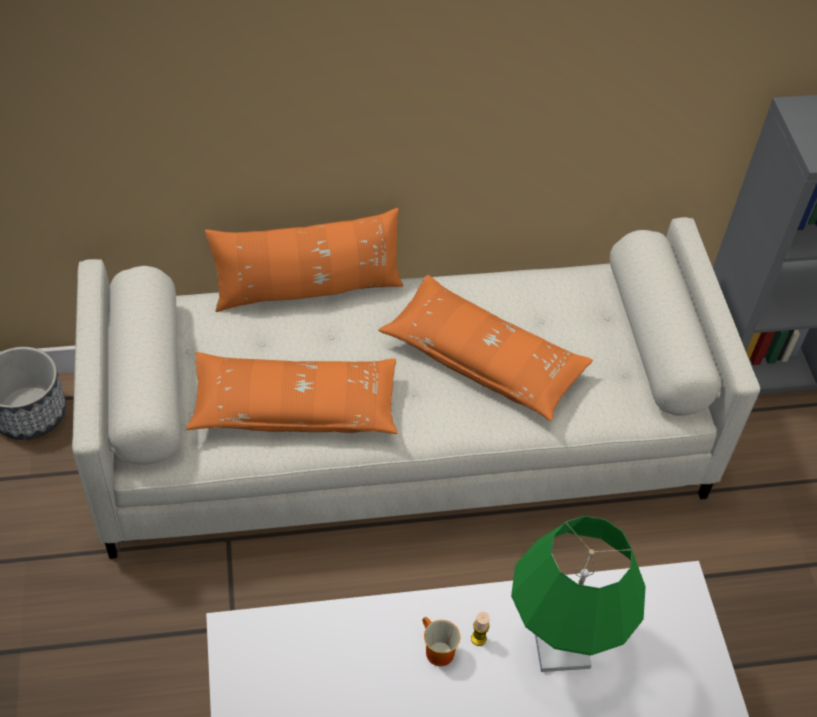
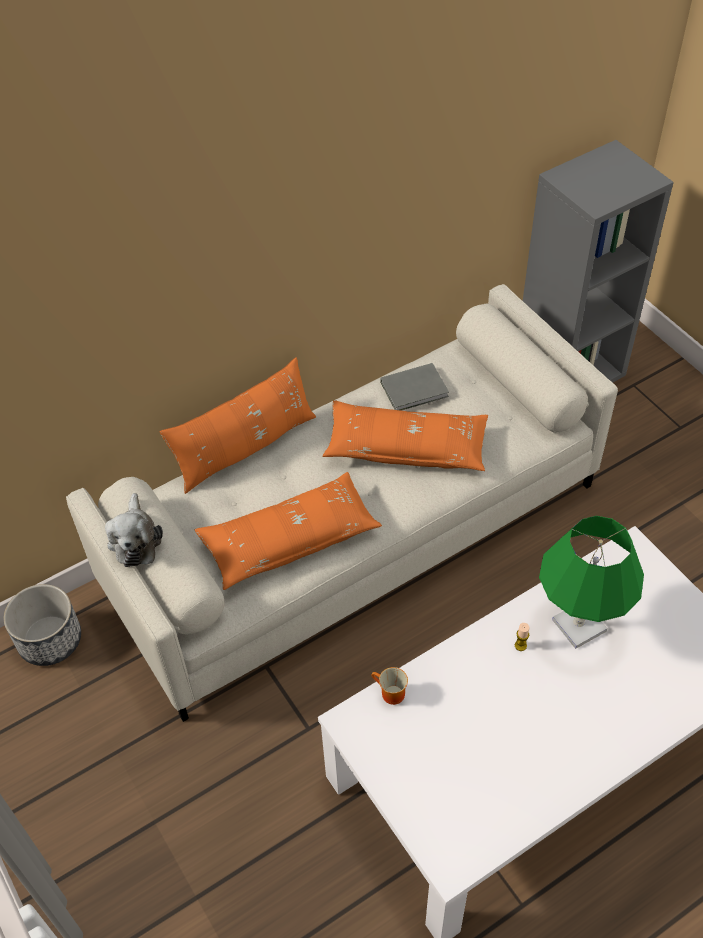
camera: 20 degrees left, 0 degrees up
(118, 335) = (135, 540): none -> plush toy
(435, 651) = (496, 668): mug -> mug (389, 694)
(532, 300) = (416, 389): none -> grey book

